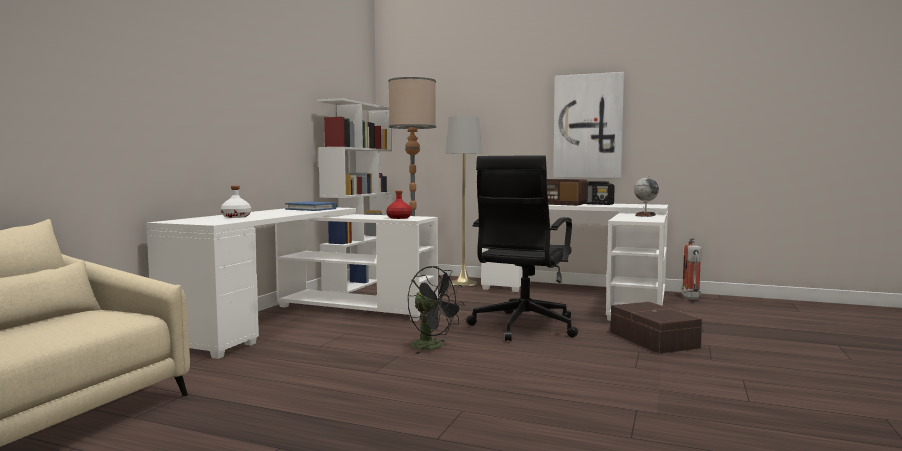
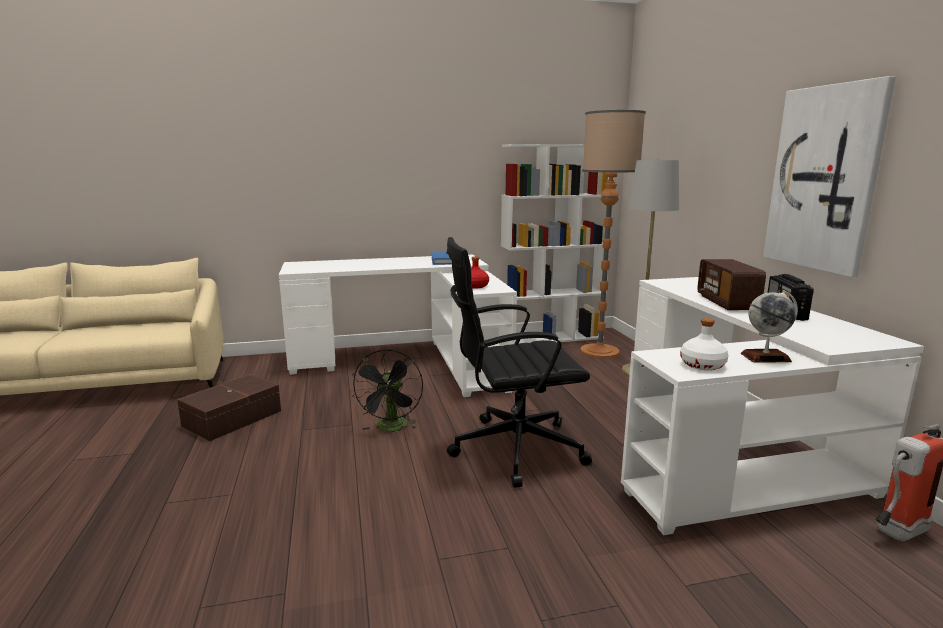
camera: 55 degrees right, 10 degrees up
(236, 217) = (347, 264): white bottle -> white bottle (702, 365)
(652, 340) = (576, 547): brown storage box -> brown storage box (231, 418)

